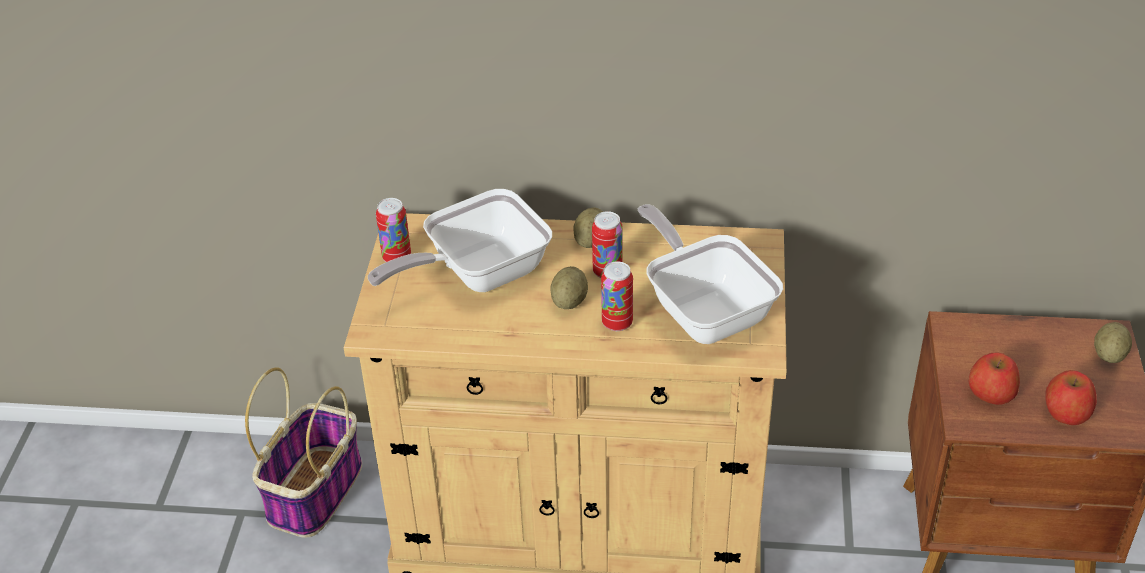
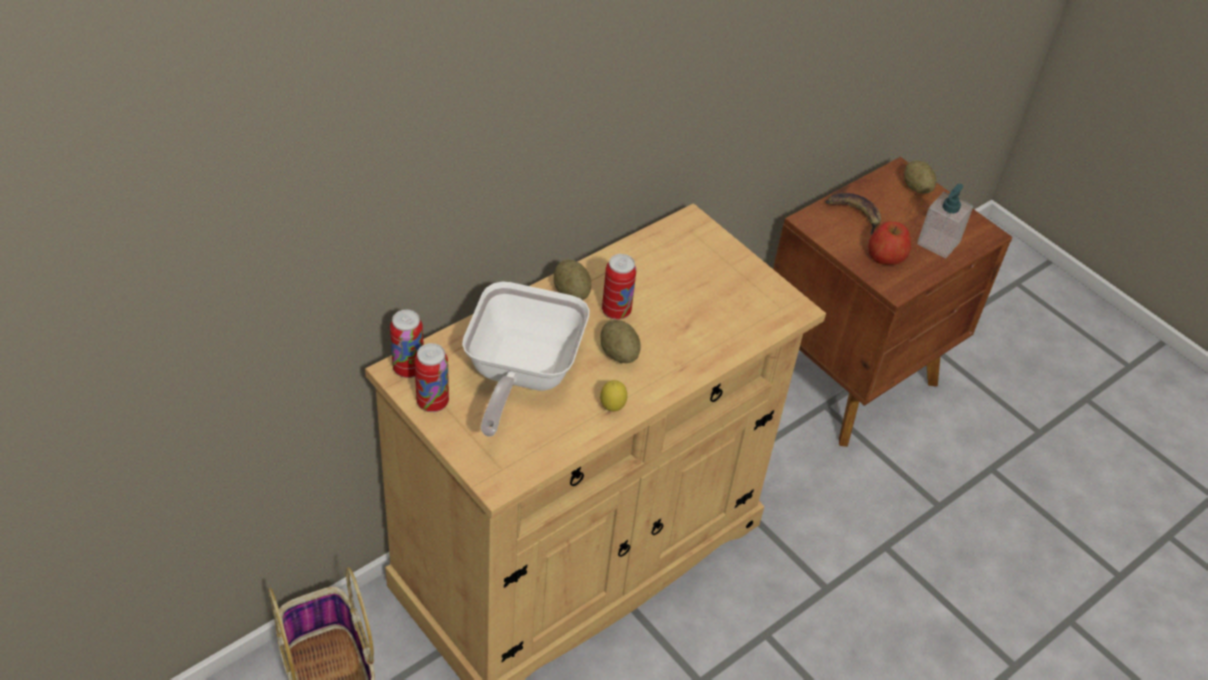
camera: 50 degrees left, 5 degrees up
(512, 334) = (612, 408): none -> lemon
(617, 323) = (675, 349): can -> can (408, 369)
(704, 310) = (721, 300): frying pan -> none
(1006, 342) = (853, 214): none -> banana
(1066, 412) = (938, 243): apple -> soap dispenser

